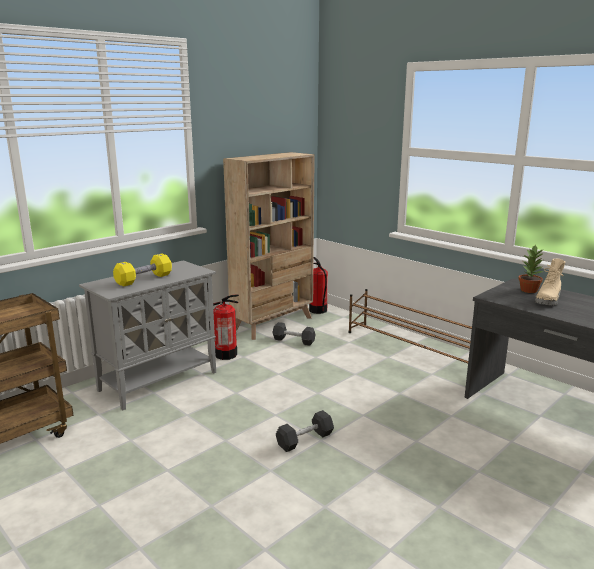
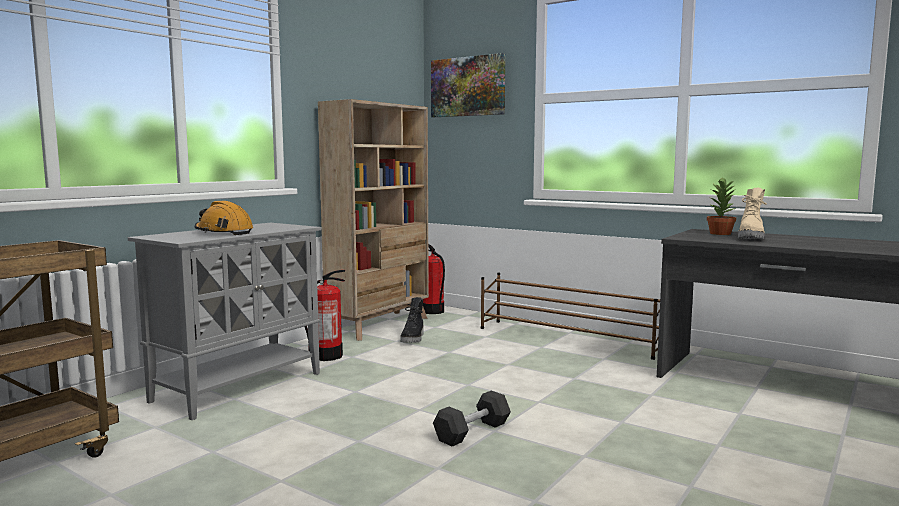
camera: 10 degrees left, 10 degrees down
(144, 279) = (223, 232): yellow dumbbell -> orange hard hat
(293, 340) = (413, 339): black dumbbell -> black boot
(351, 133) = (468, 86): none -> picture

